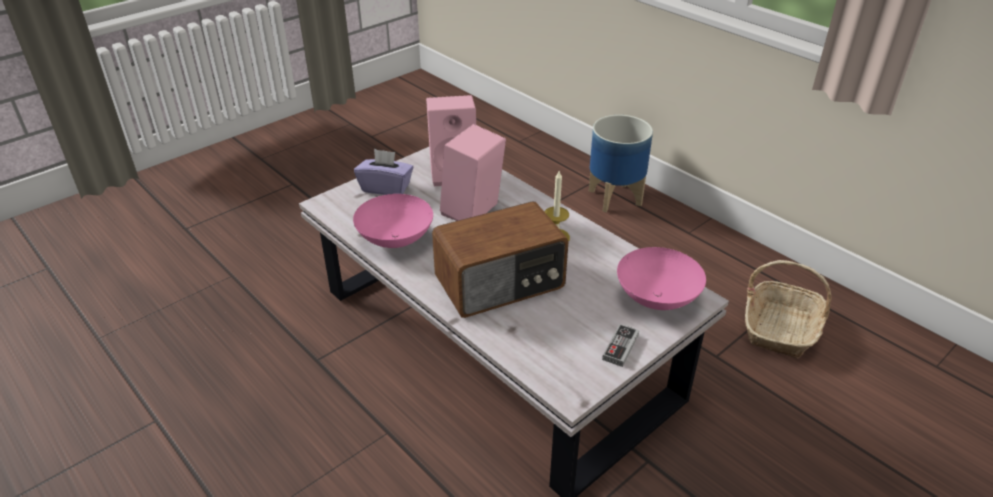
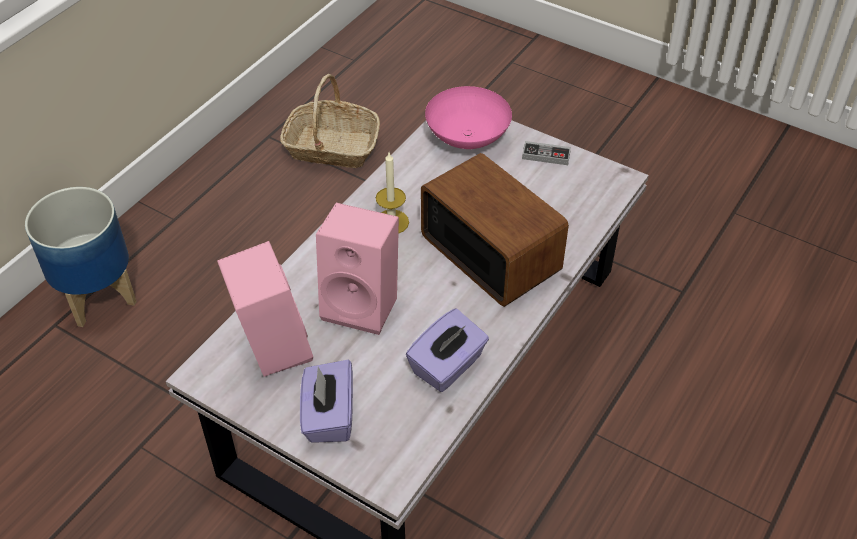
camera: 105 degrees left, 10 degrees up
(396, 240) = (447, 366): pink bowl -> purple tissue box

